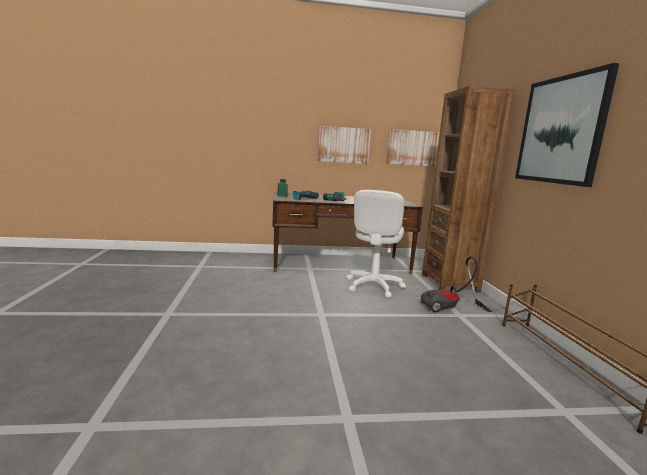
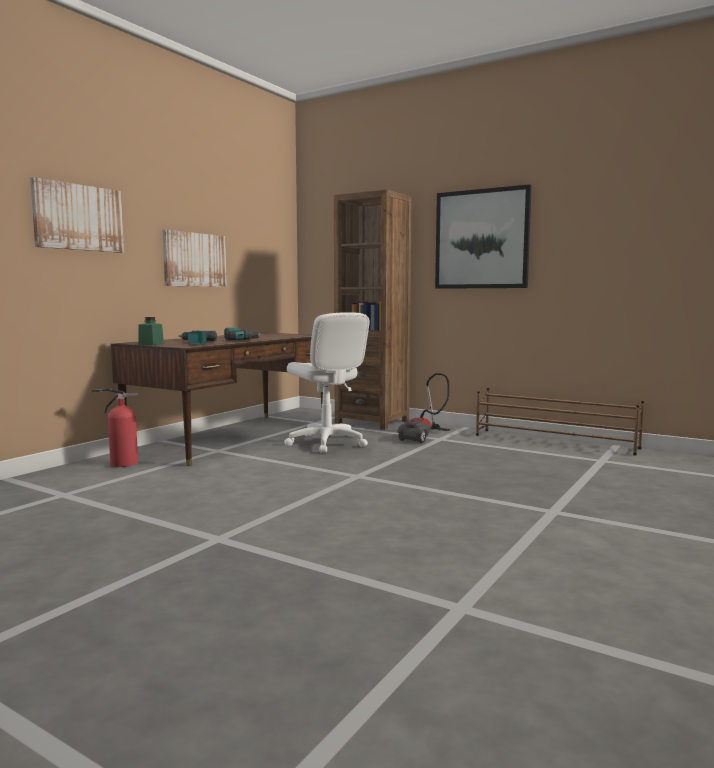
camera: 50 degrees left, 5 degrees down
(256, 260) = (121, 464): none -> fire extinguisher
(412, 148) = (266, 262): picture -> picture (78, 217)

